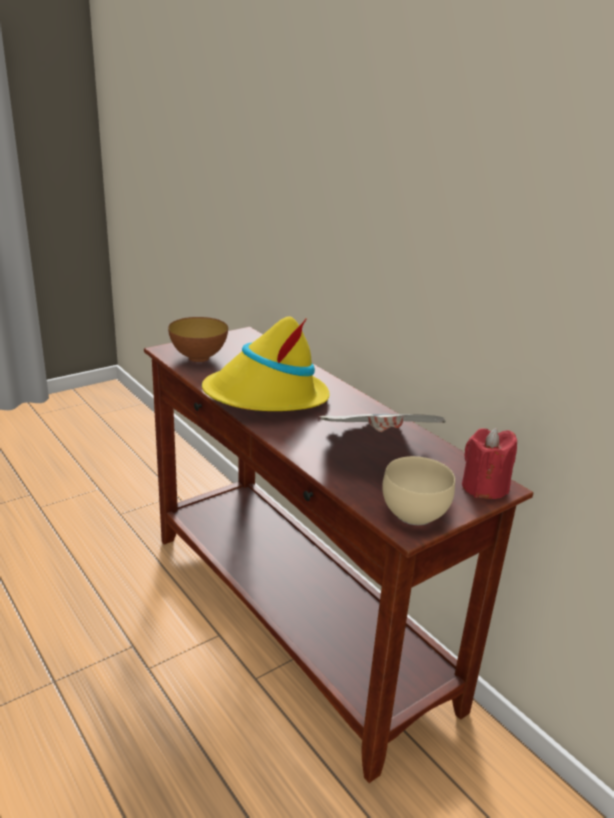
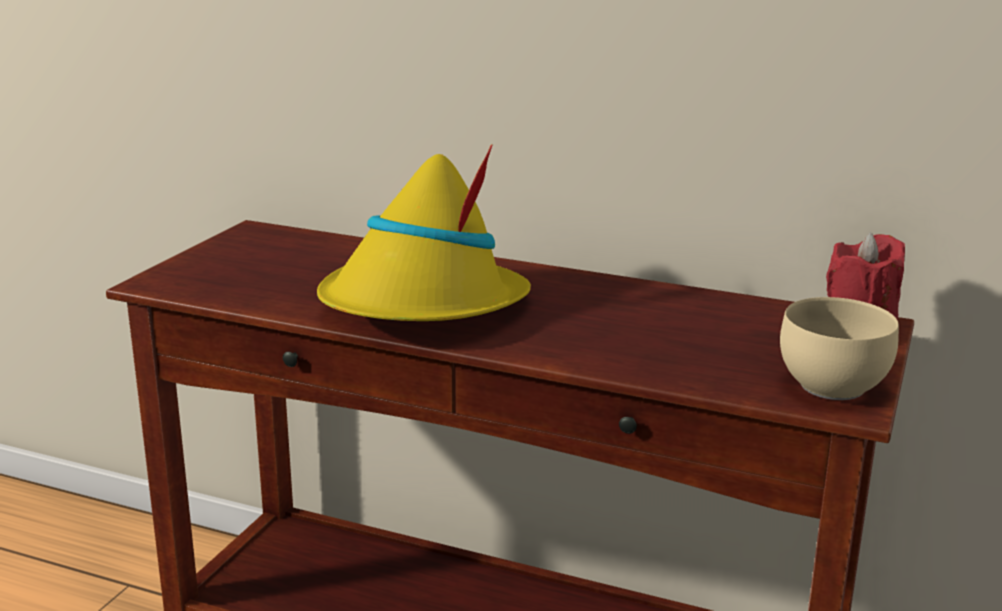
camera: 30 degrees left, 5 degrees down
(199, 358) = (229, 280): bowl -> none
(377, 450) = (674, 327): newspaper -> none

